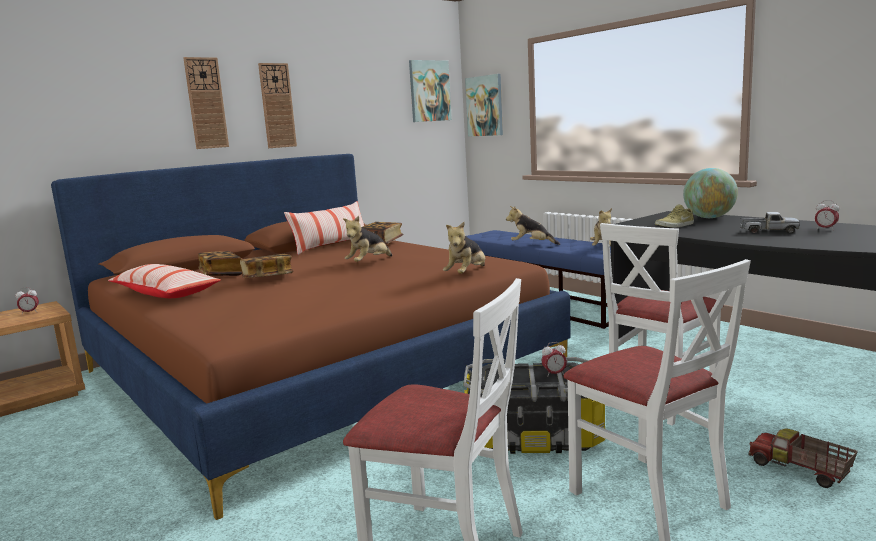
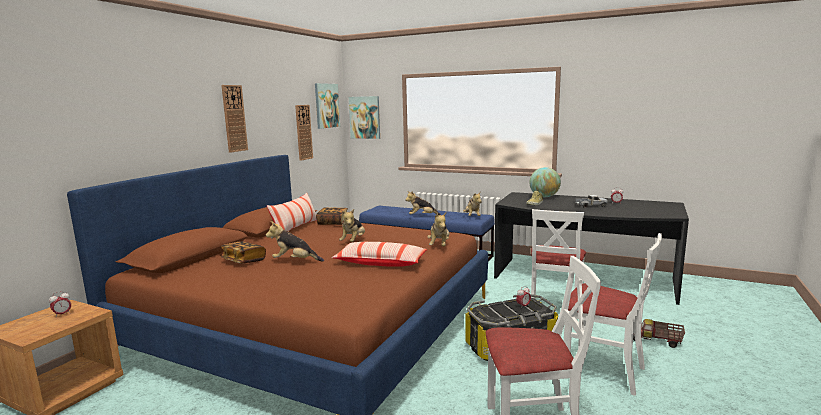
camera: 25 degrees left, 0 degrees up
(165, 293) = (222, 283): pillow -> pillow (380, 263)
(206, 103) = (185, 117): wall clock -> wall clock (303, 132)
(268, 278) = (295, 261): book -> plush toy

